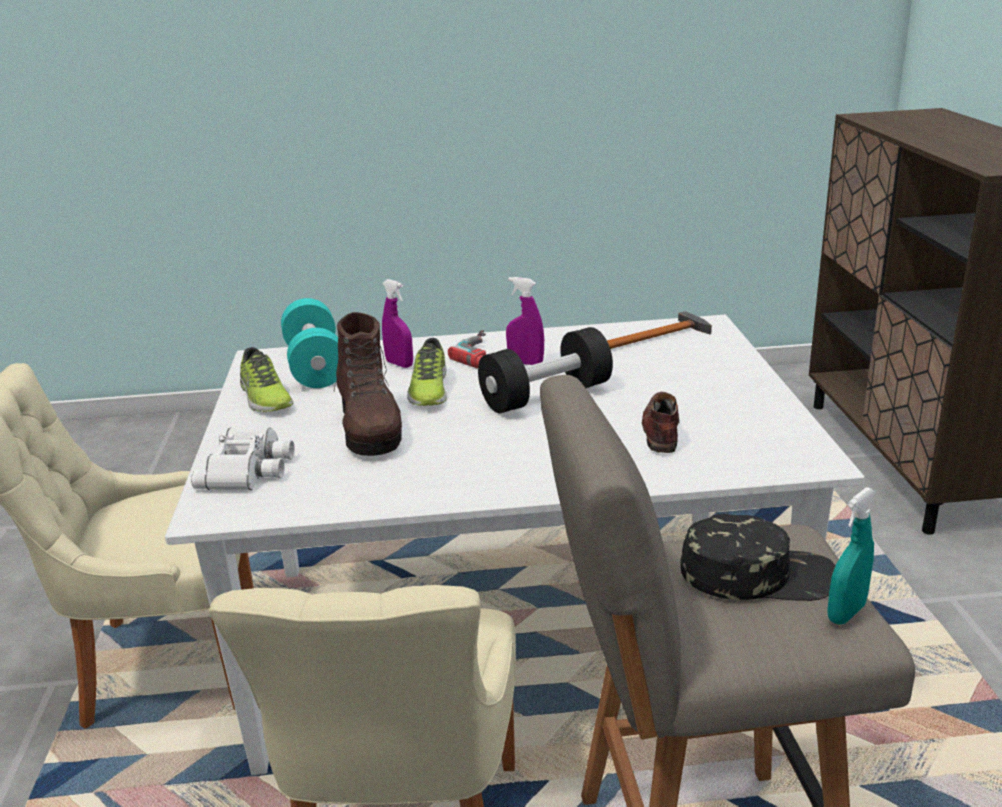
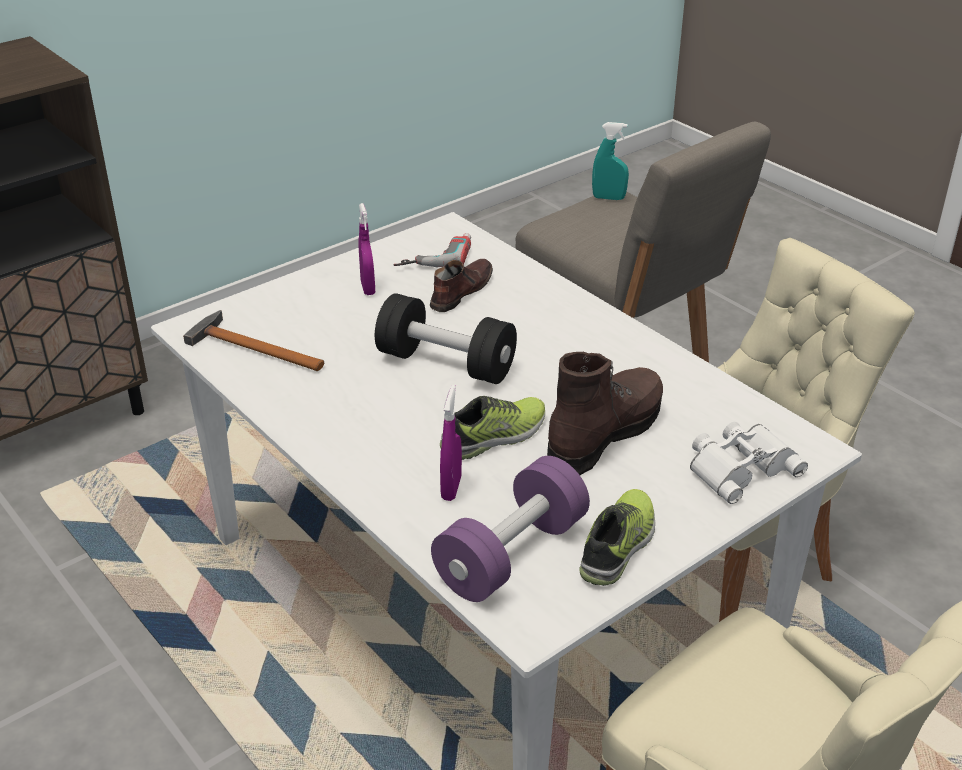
camera: 125 degrees left, 10 degrees up
(315, 366) = (511, 554): turquoise dumbbell -> purple dumbbell
(485, 354) = (376, 437): power drill -> power drill (434, 256)
(525, 363) = (379, 402): purple spray bottle -> purple spray bottle (368, 288)
(660, 430) = (460, 292): brown shoe -> brown shoe turned 150 degrees clockwise
(757, 573) = (603, 224): black cap -> none

